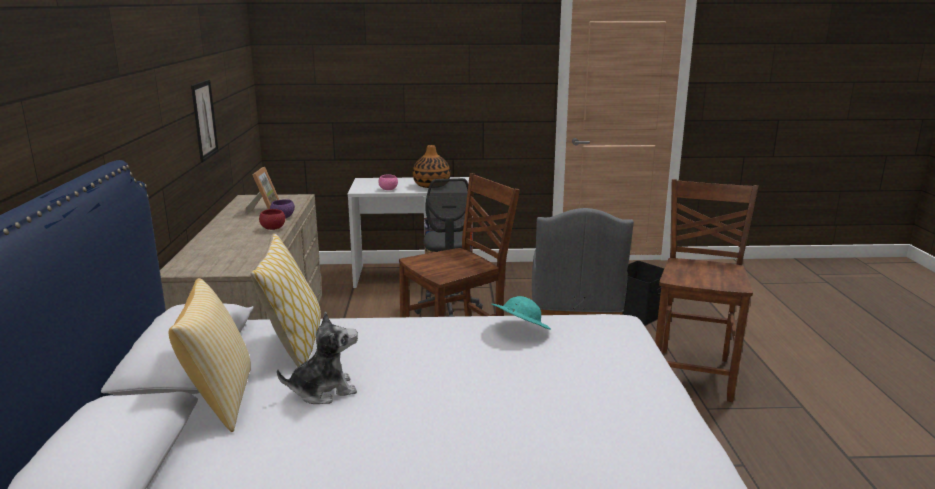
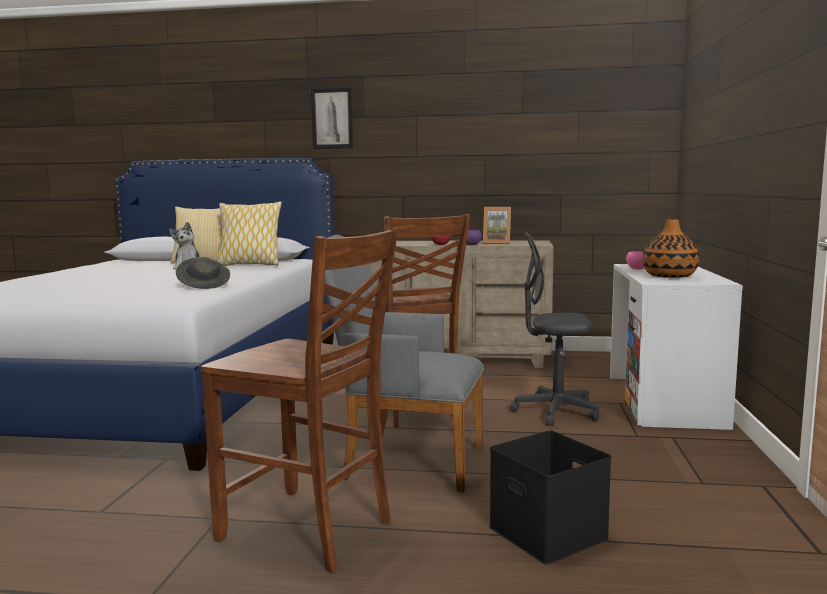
camera: 100 degrees right, 10 degrees down
(204, 120) = (496, 163): picture -> picture (332, 118)
(520, 330) = (204, 285): turquoise hat -> grey hat

